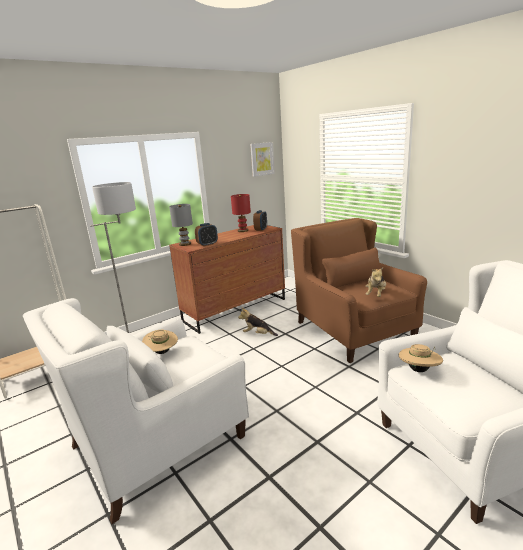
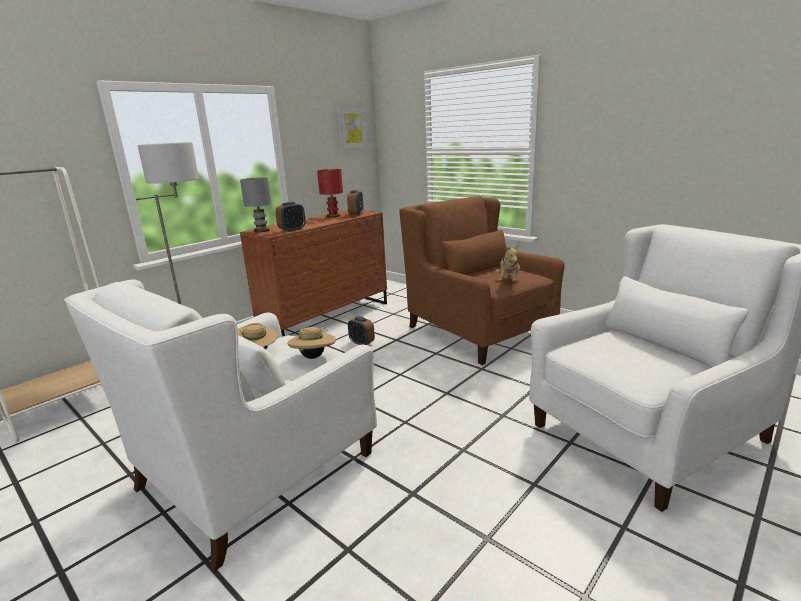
camera: 10 degrees left, 0 degrees up
(258, 334) = (361, 343): plush toy -> alarm clock
(419, 370) = (582, 348): beige hat -> beige hat (313, 357)

